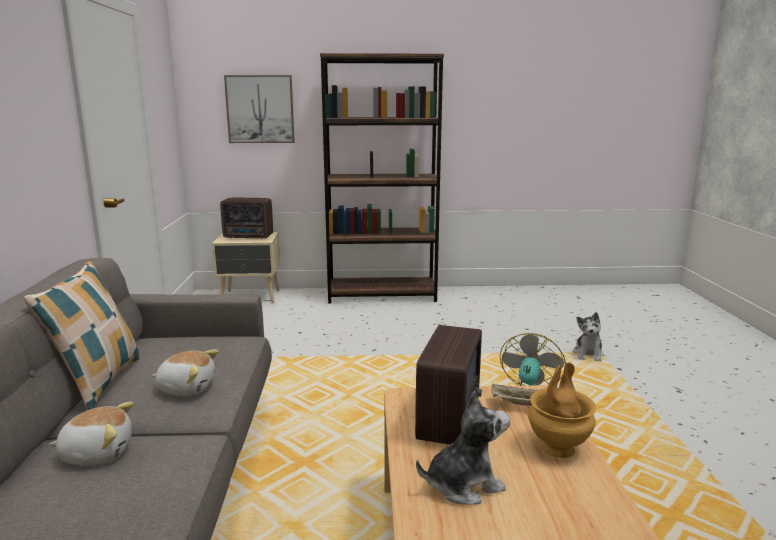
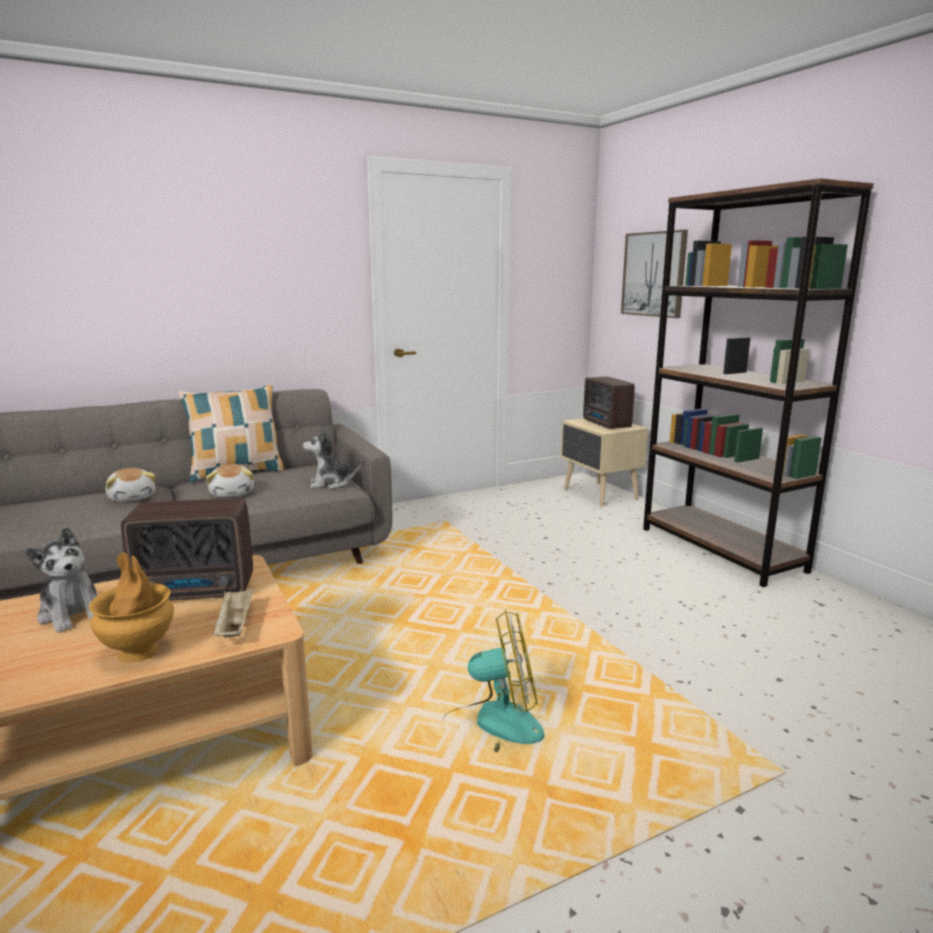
camera: 65 degrees right, 0 degrees up
(588, 354) = (757, 761): plush toy -> plush toy (331, 483)

